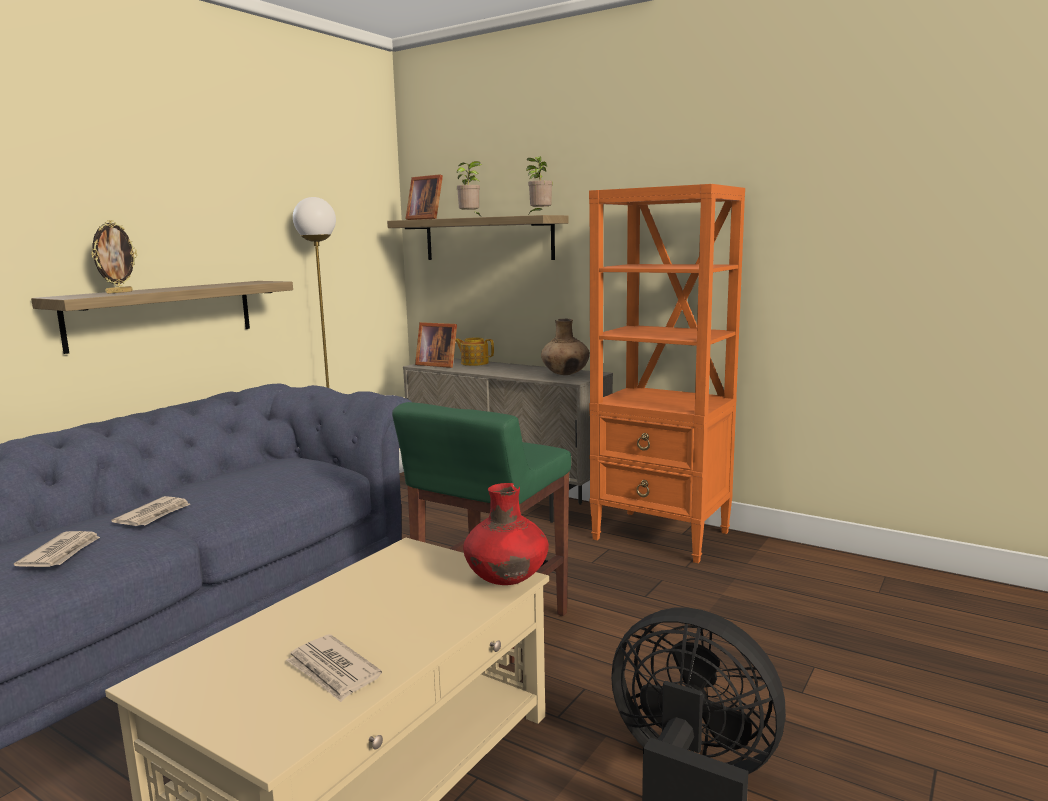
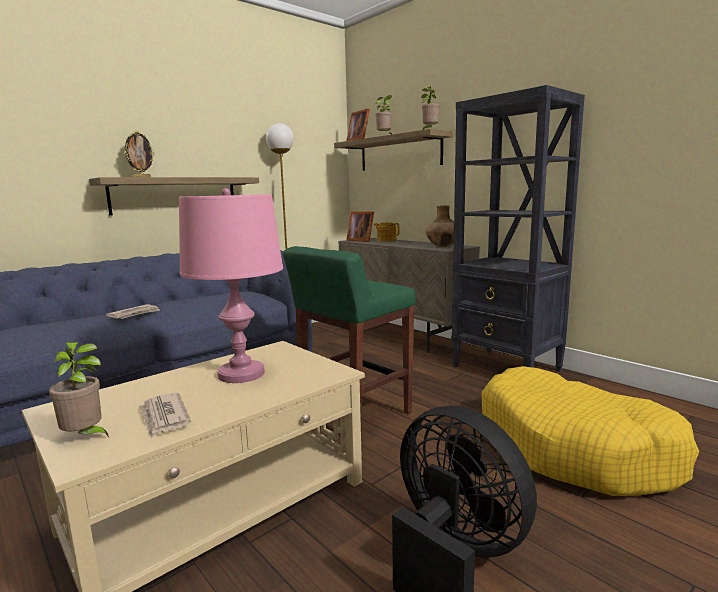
camera: 15 degrees right, 0 degrees up
(62, 553) = (64, 329): newspaper -> none
(247, 714) = (85, 437): none -> potted plant
(388, 595) = (241, 374): none -> pink table lamp
(507, 580) = (330, 373): red vase -> none
(662, 536) = (507, 368): orange bookcase -> black bookcase
(777, 635) = (575, 449): none -> yellow dog bed

